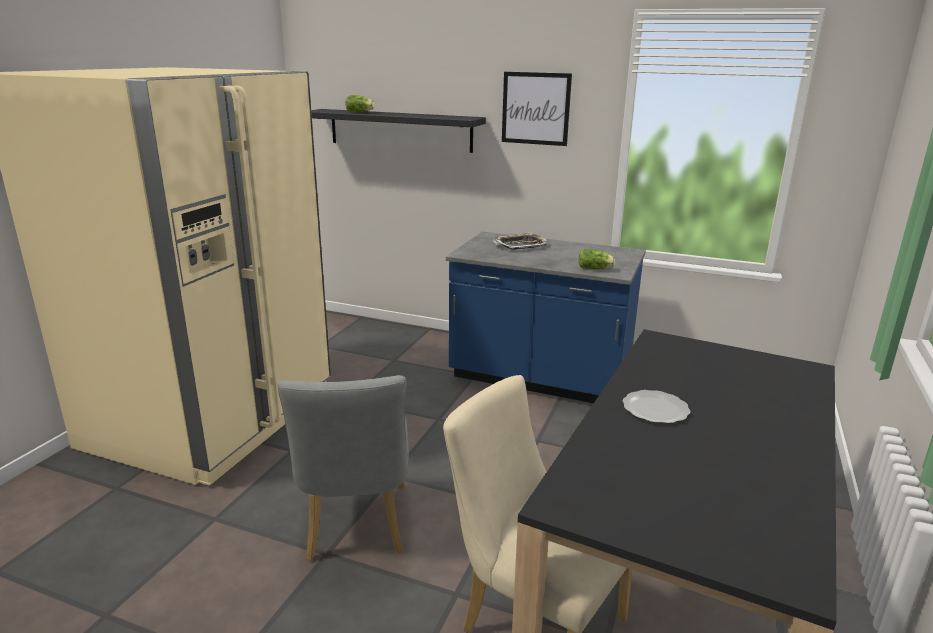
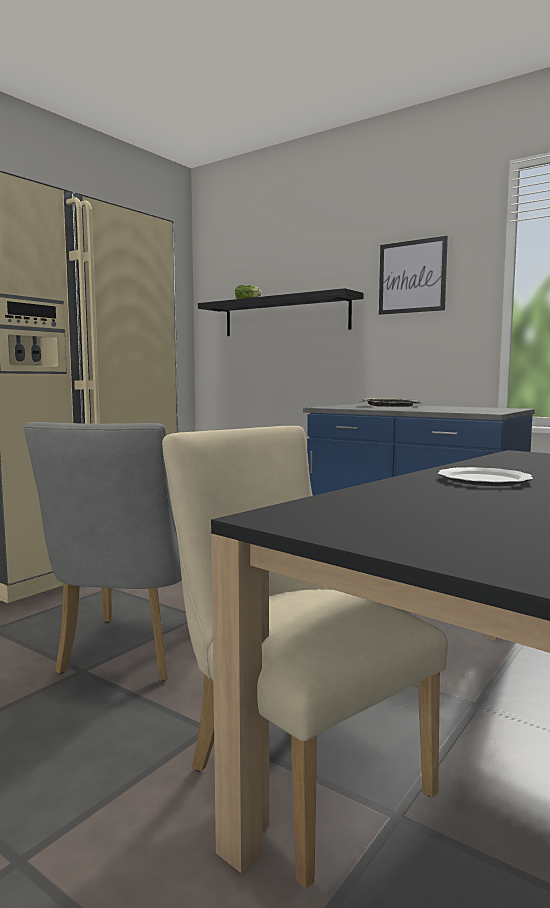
camera: 15 degrees right, 15 degrees down
(596, 269) = (464, 411): lettuce -> none

